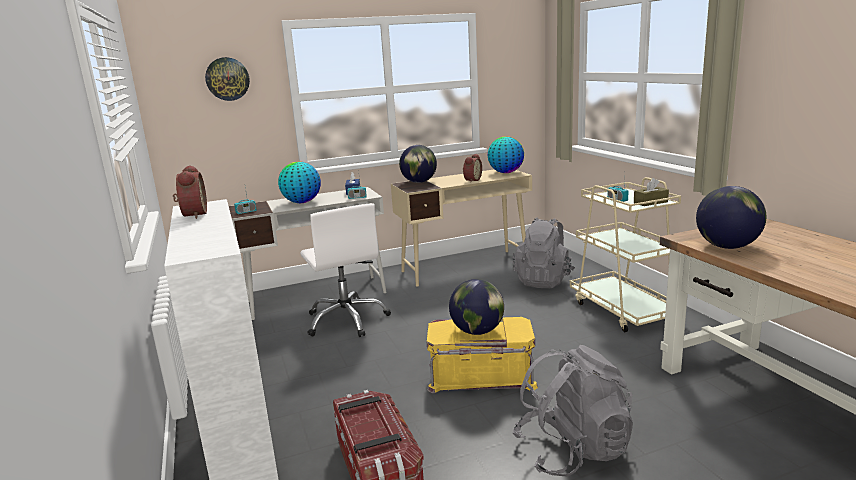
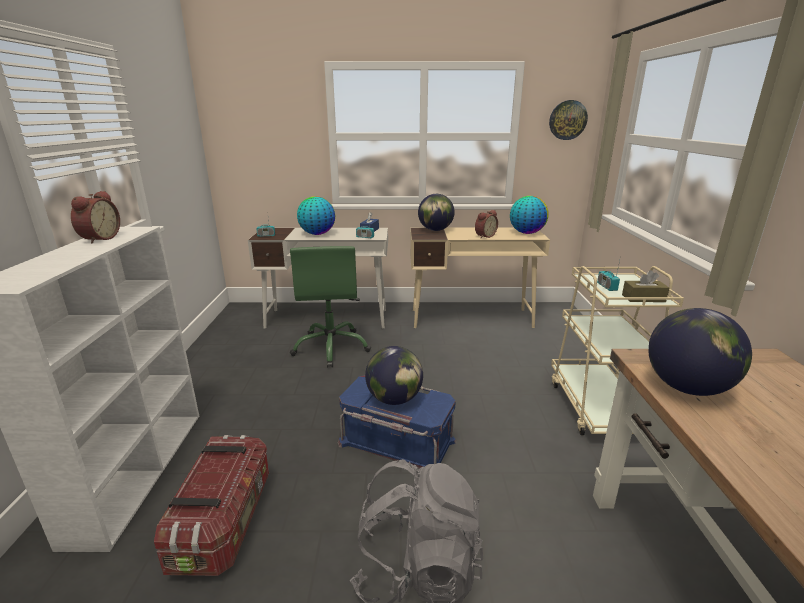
camera: 20 degrees right, 5 degrees up
(227, 79) = (273, 114): wall clock -> wall clock (567, 120)
(347, 320) = (331, 347): white office chair -> green office chair
(481, 376) = (396, 443): yellow storage box -> blue storage box
(543, 280) = (536, 350): grey backpack -> none

